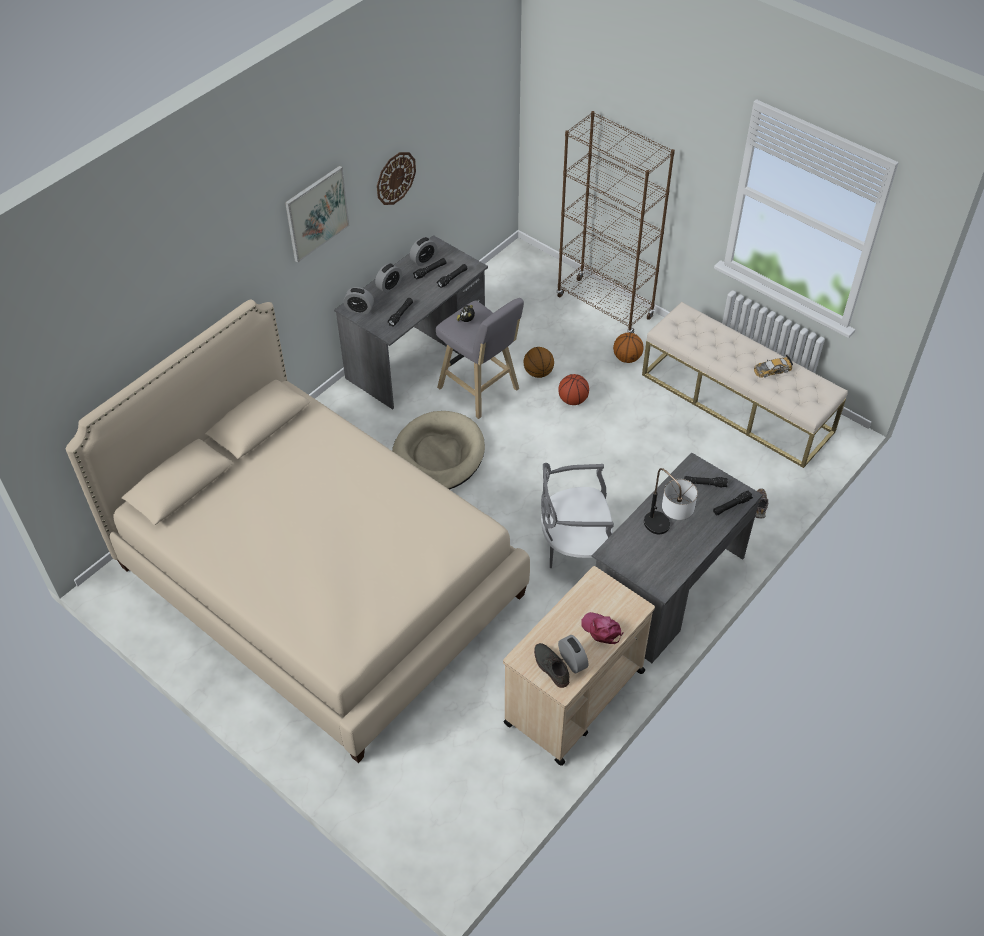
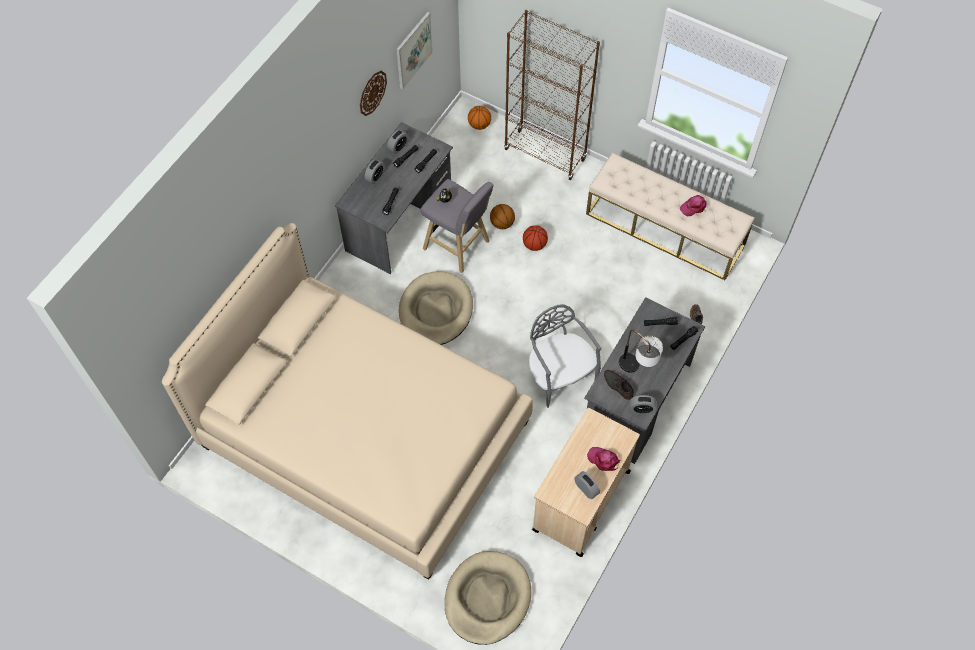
camera: 10 degrees left, 10 degrees up
(317, 213) = (319, 142): picture -> picture (413, 50)
(359, 309) = (355, 202): alarm clock -> alarm clock (641, 409)
(428, 798) = (487, 598): none -> beige dog bed
(550, 667) = (571, 496): grey shoe -> grey shoe (618, 385)
(575, 547) = (560, 375): grey chair -> grey chair turned 75 degrees clockwise
(627, 358) = (571, 200): basketball -> basketball (479, 125)
(772, 369) = (693, 207): toy car -> pink cap

